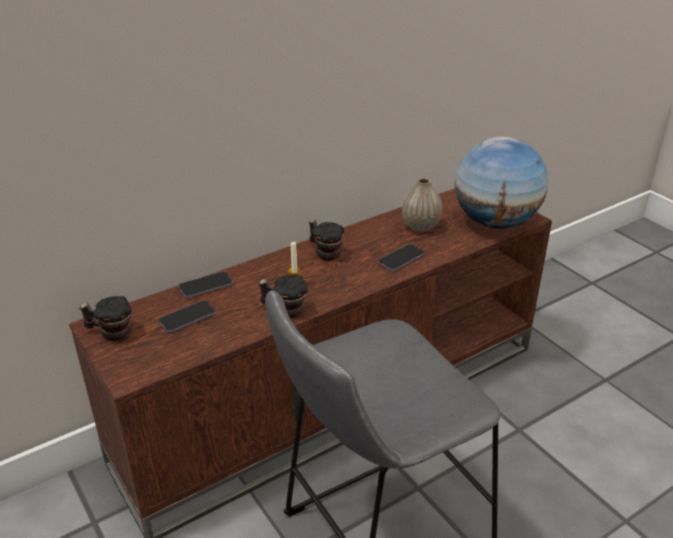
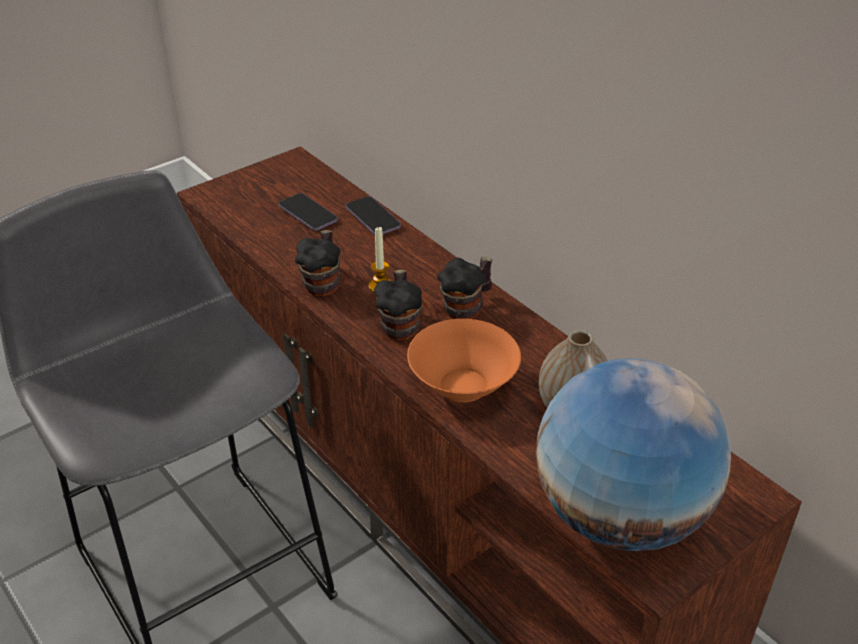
camera: 85 degrees right, 5 degrees up
(111, 333) = (281, 172): mug -> mug (400, 325)
(401, 259) = (463, 386): phone -> orange bowl

